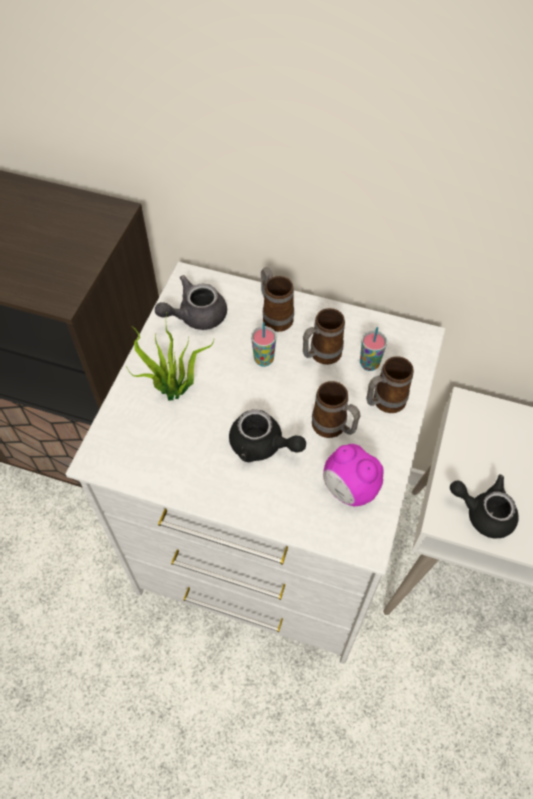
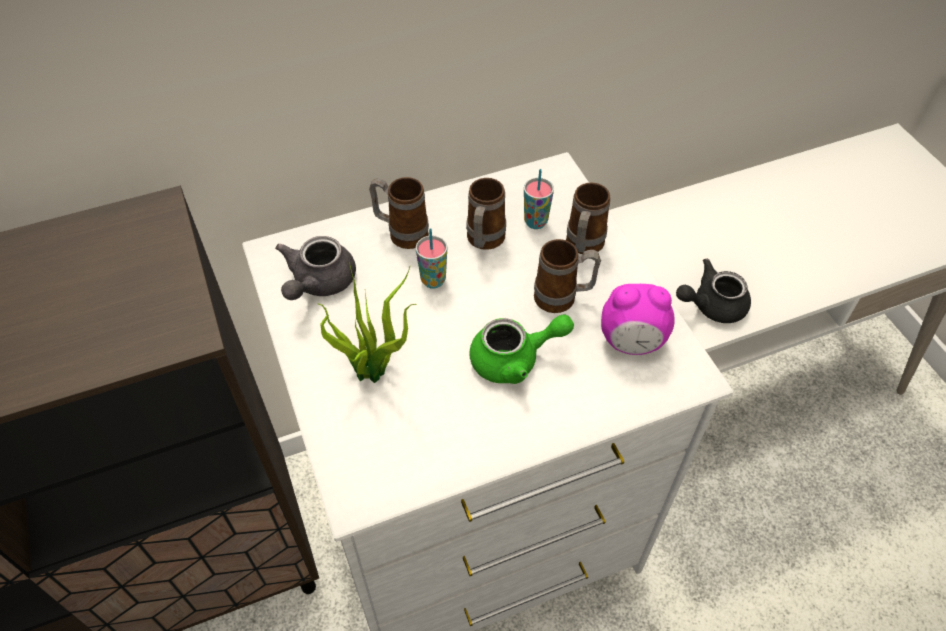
camera: 40 degrees left, 5 degrees down
(262, 446) = (514, 359): black teapot -> green teapot

